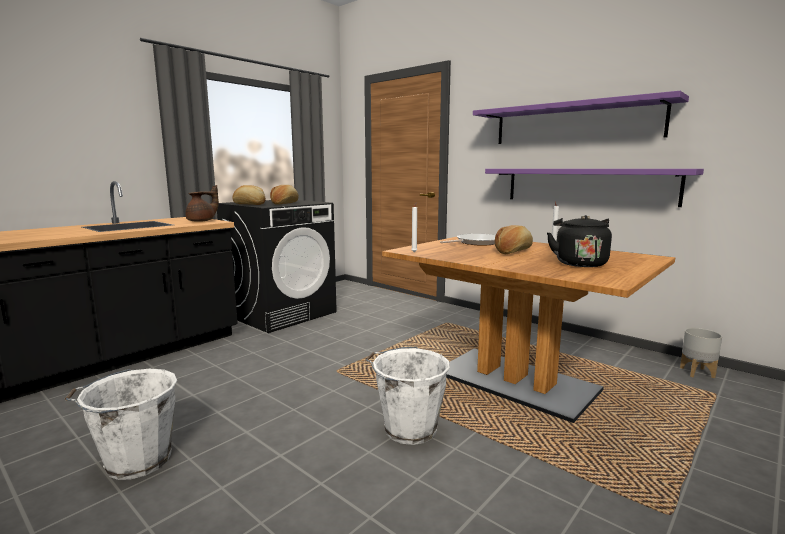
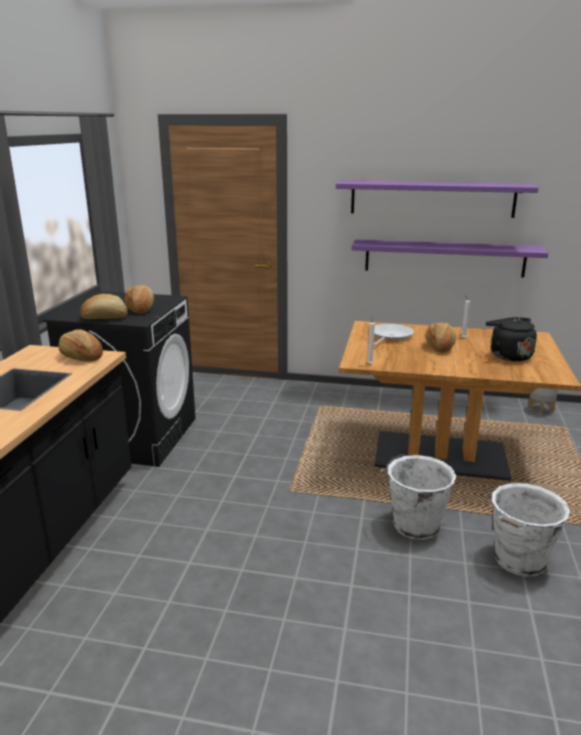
camera: 30 degrees left, 10 degrees up
(135, 461) = (241, 642): white bucket -> white bucket (518, 561)
(202, 221) = (81, 357): brown teapot -> bread

